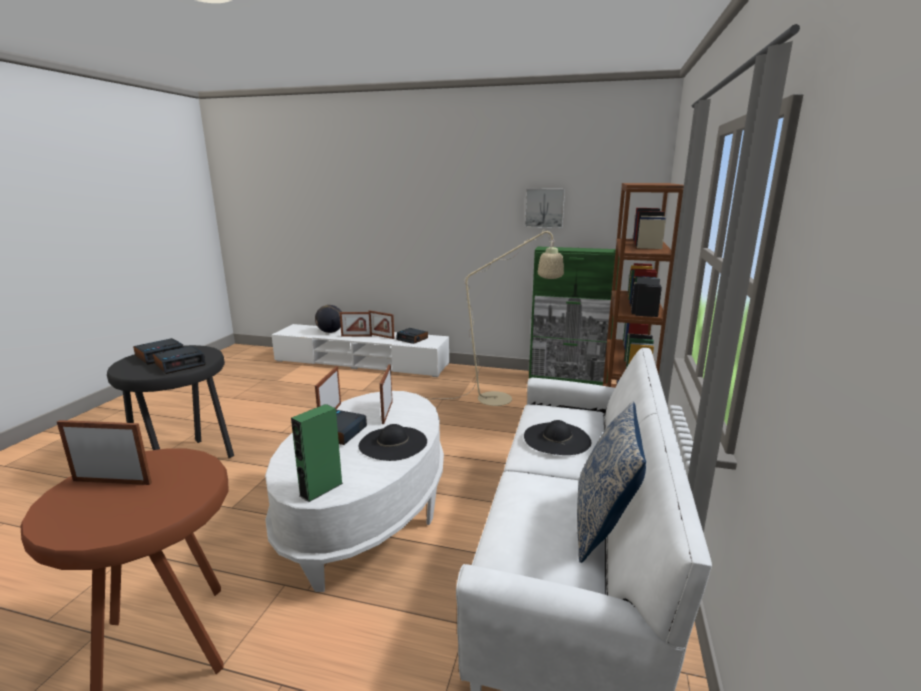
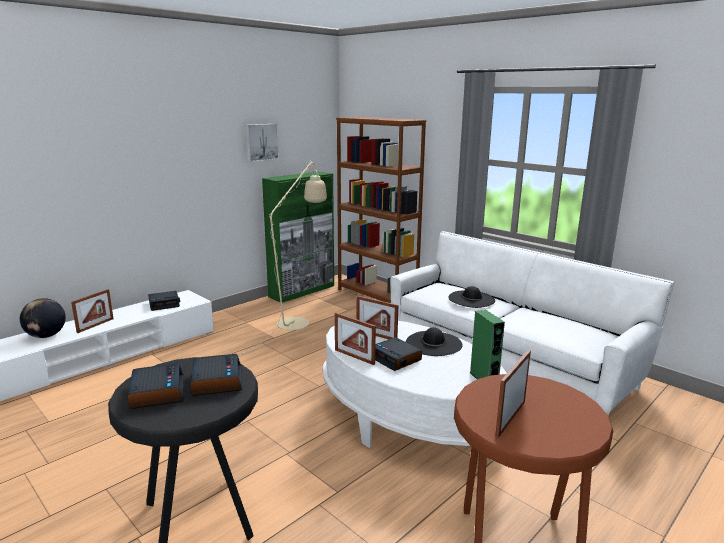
camera: 60 degrees left, 0 degrees up
(381, 336) = (125, 314): picture frame -> none
(603, 524) = (567, 315): pillow -> none

